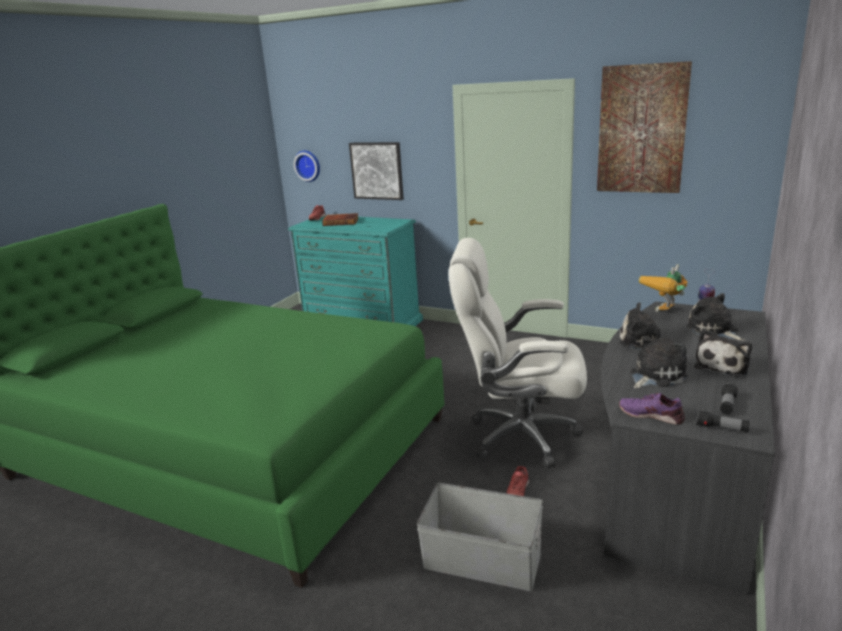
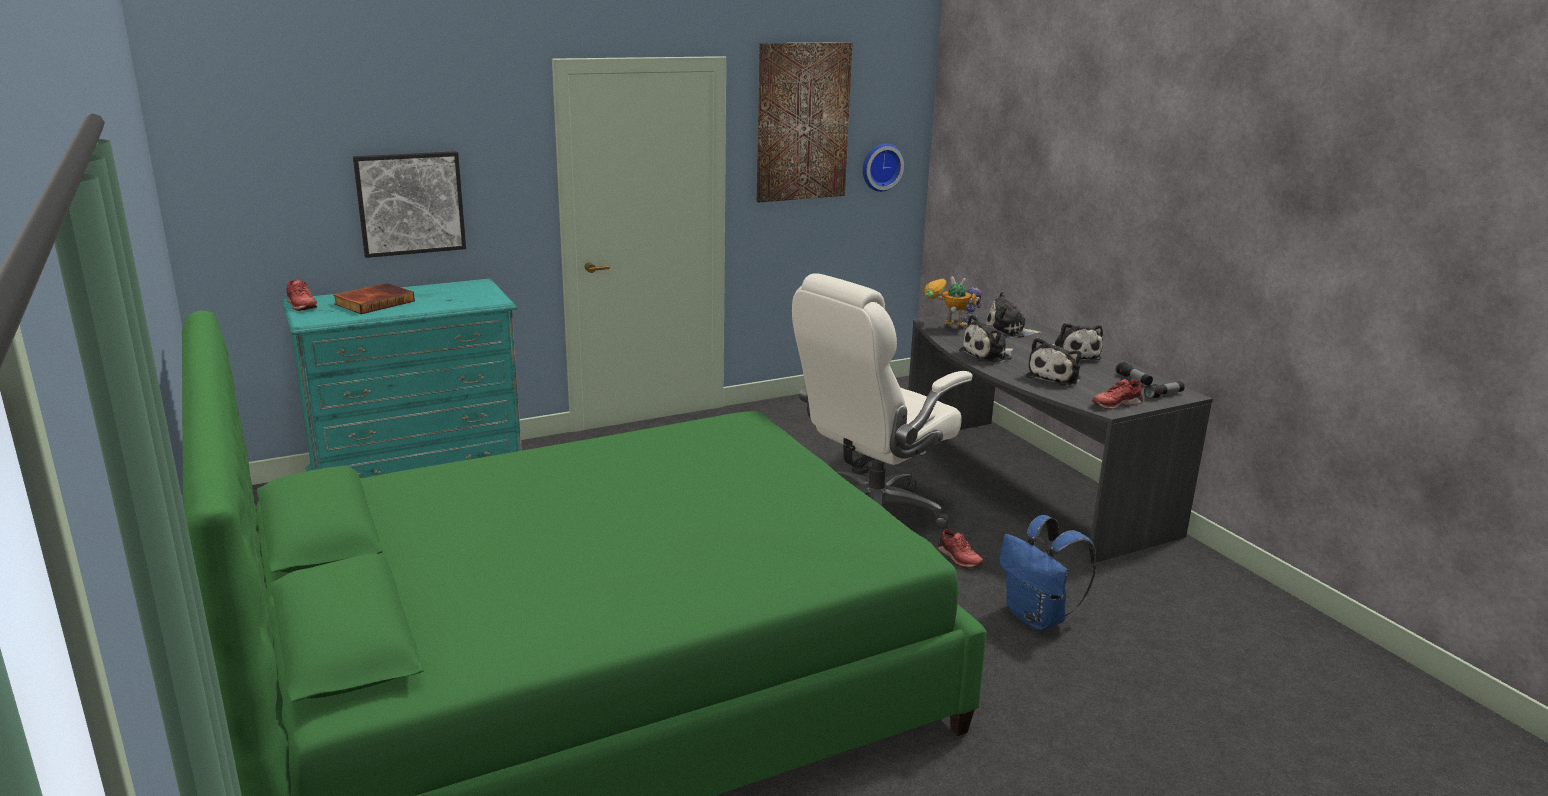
camera: 55 degrees left, 0 degrees up
(308, 165) = (246, 206): wall clock -> wall clock (880, 166)
(482, 561) = (1038, 618): grey storage box -> blue backpack
(651, 414) = (1116, 403): purple shoe -> red shoe
(655, 375) = (1055, 377): plush toy -> plush toy turned 150 degrees counterclockwise
(665, 313) = (945, 327): toy robot -> toy robot turned 120 degrees clockwise

